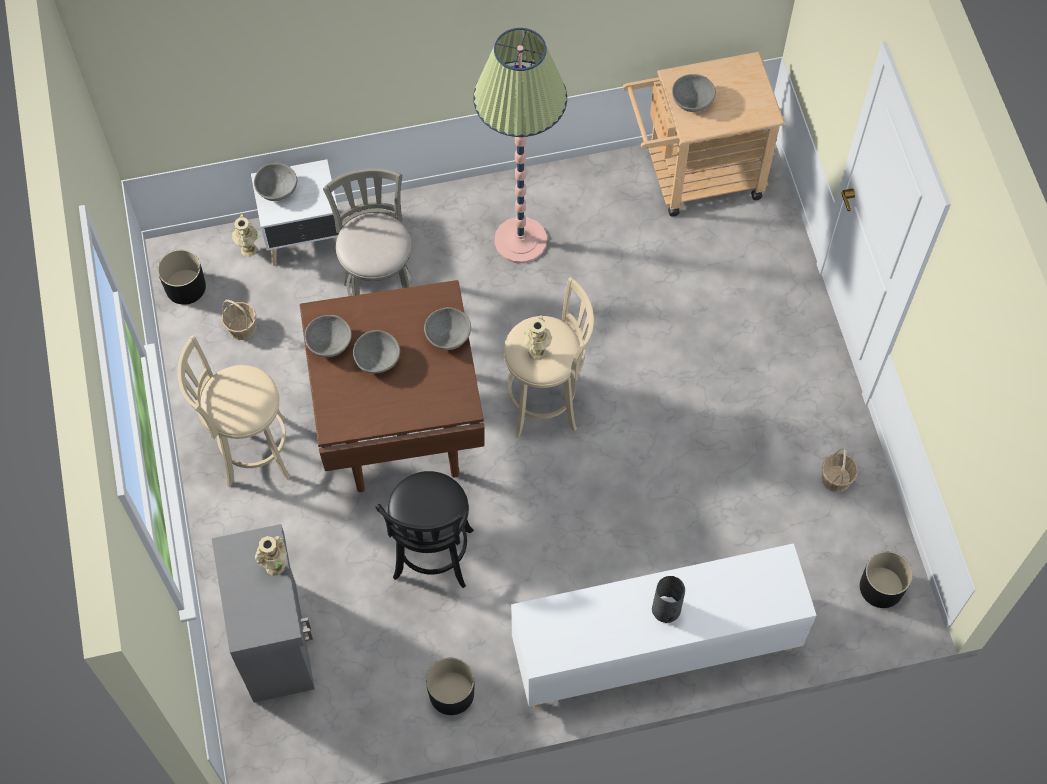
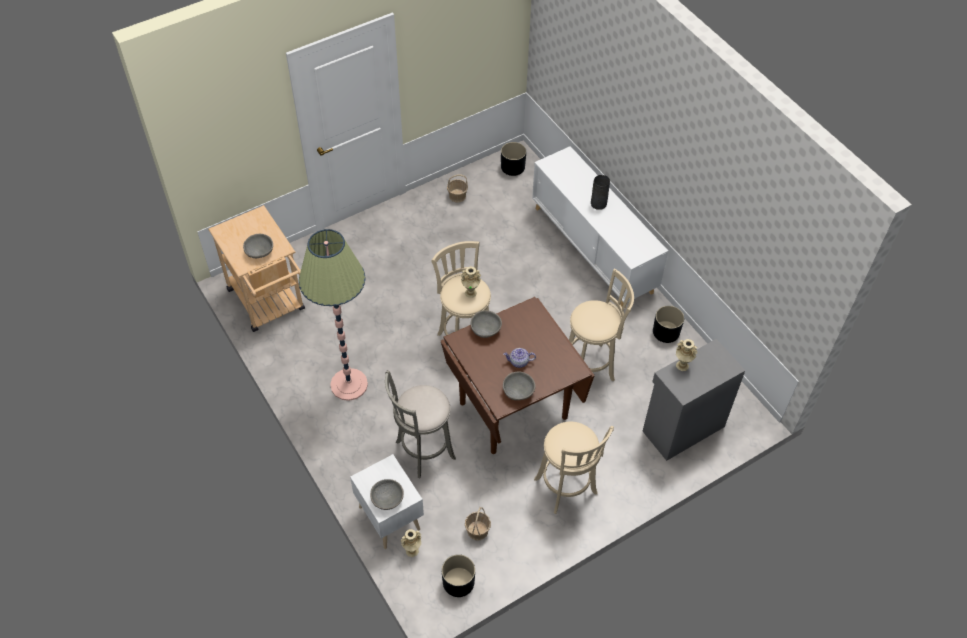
camera: 110 degrees left, 10 degrees down
(377, 359) = (519, 362): grey bowl -> teapot
(432, 559) = (592, 365): black stool -> beige stool

